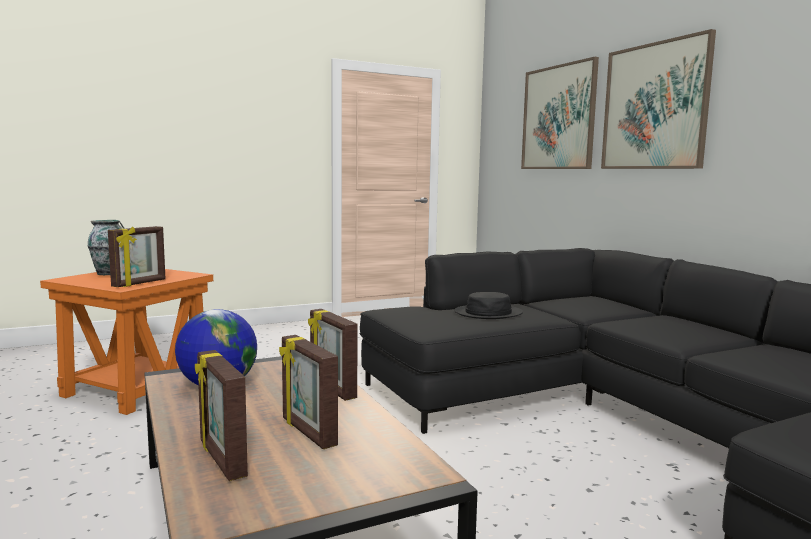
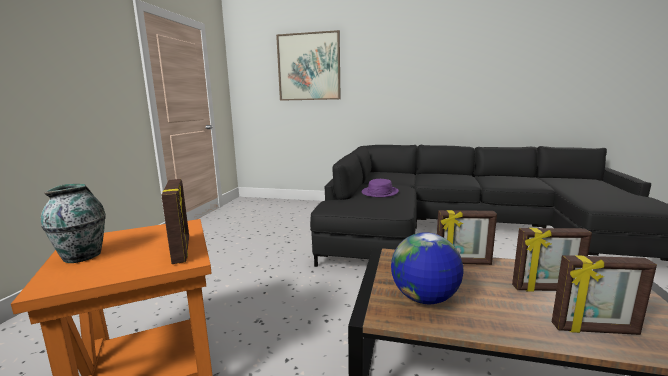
camera: 50 degrees left, 5 degrees up
(488, 313) = (379, 192): black hat -> purple hat
(654, 106) = (384, 63): picture -> none

